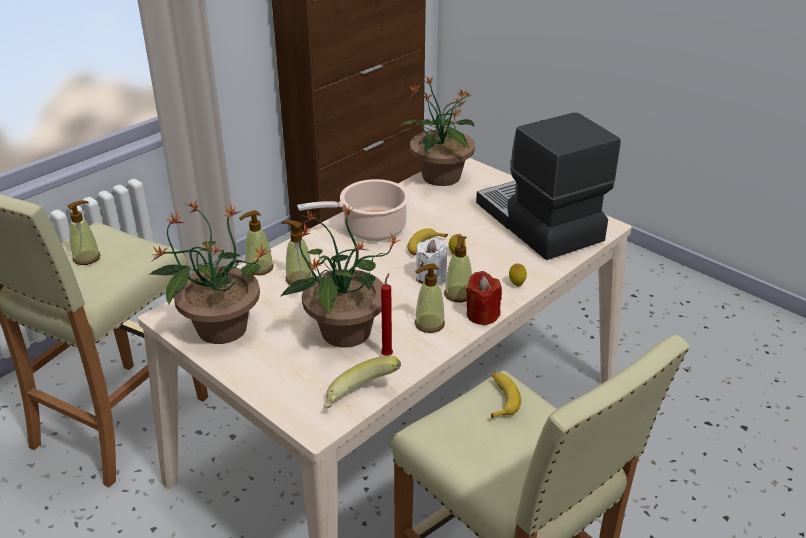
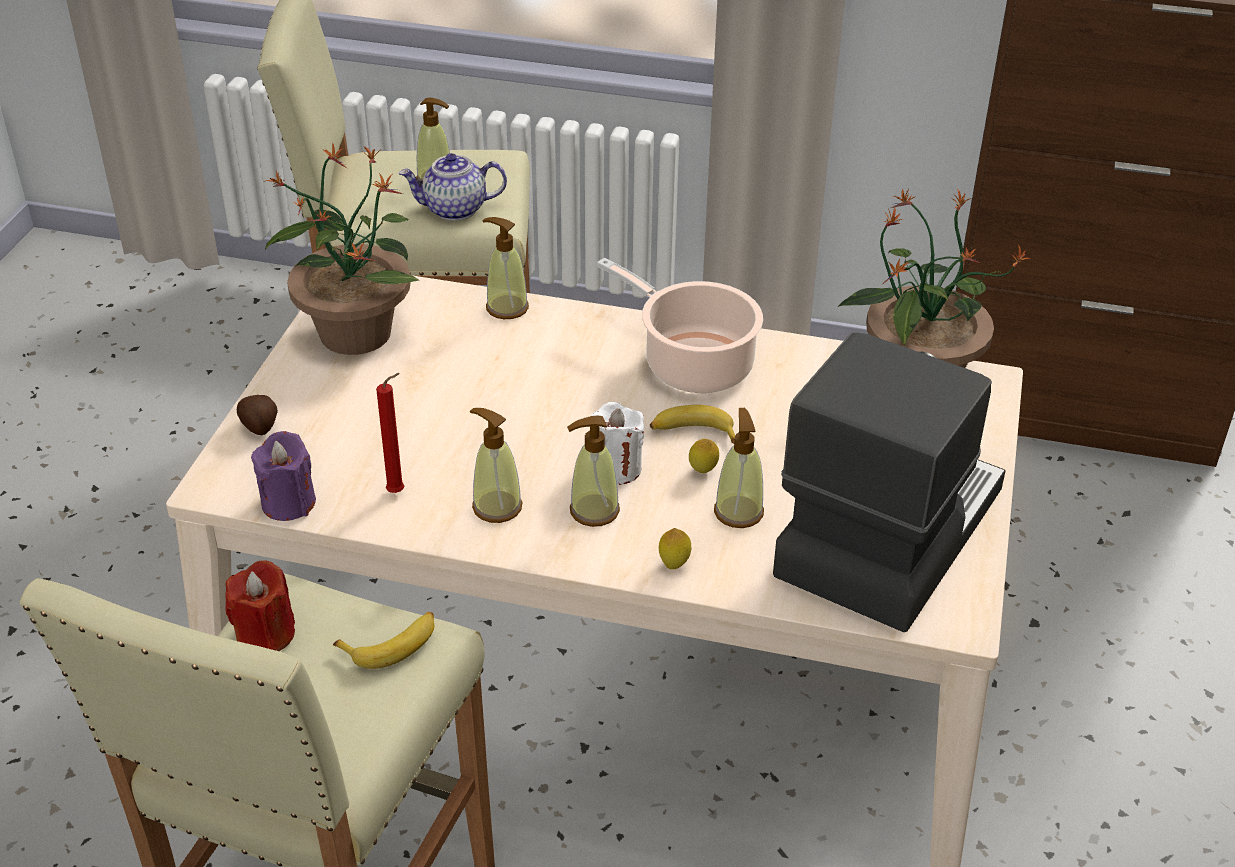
camera: 60 degrees right, 5 degrees up
(129, 261) = (454, 210): none -> teapot
(276, 392) = (259, 427): none -> potato
(299, 279) = (509, 350): soap dispenser -> soap dispenser (738, 512)
(344, 332) = (420, 435): potted plant -> none
(360, 399) = (288, 503): banana -> purple candle
(482, 315) = (561, 553): red candle -> red candle (265, 635)

